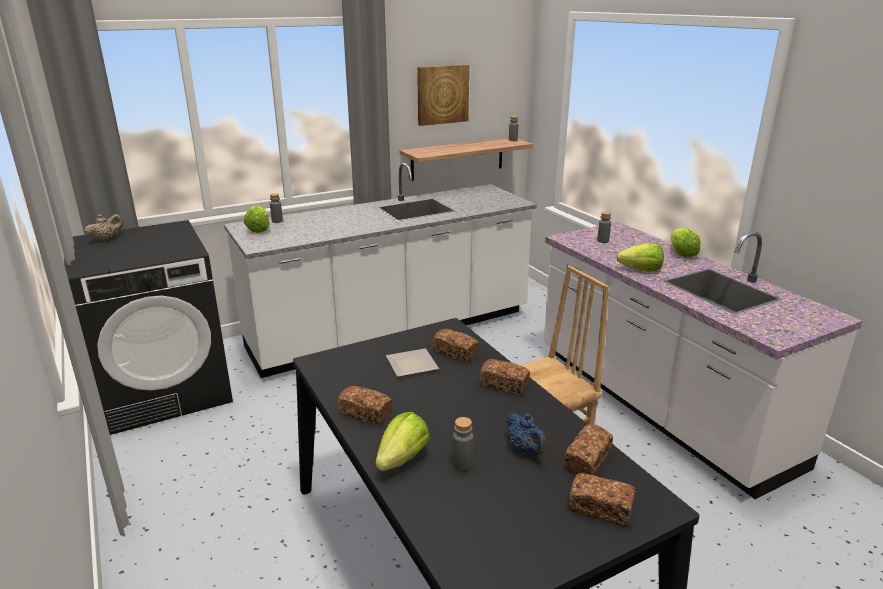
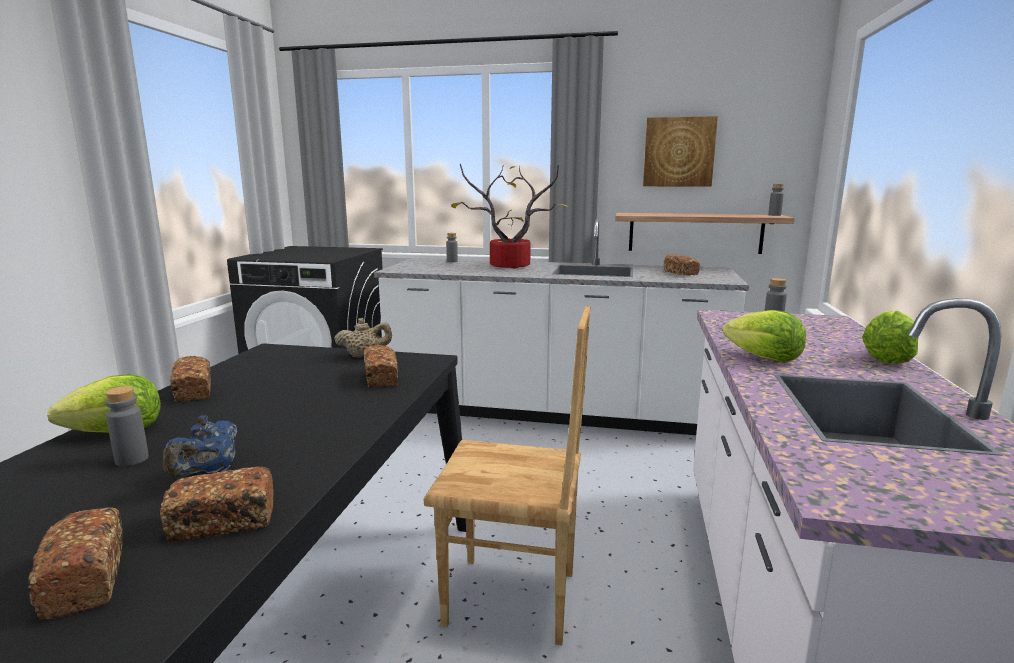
camera: 40 degrees right, 10 degrees down
(106, 239) = (307, 248): beige teapot -> beige teapot (364, 356)
(258, 229) = (424, 263): lettuce -> none
(342, 219) = (507, 267): none -> potted plant
(413, 364) = (324, 373): plate -> none
(504, 385) = (351, 417): bread -> bread (680, 273)

